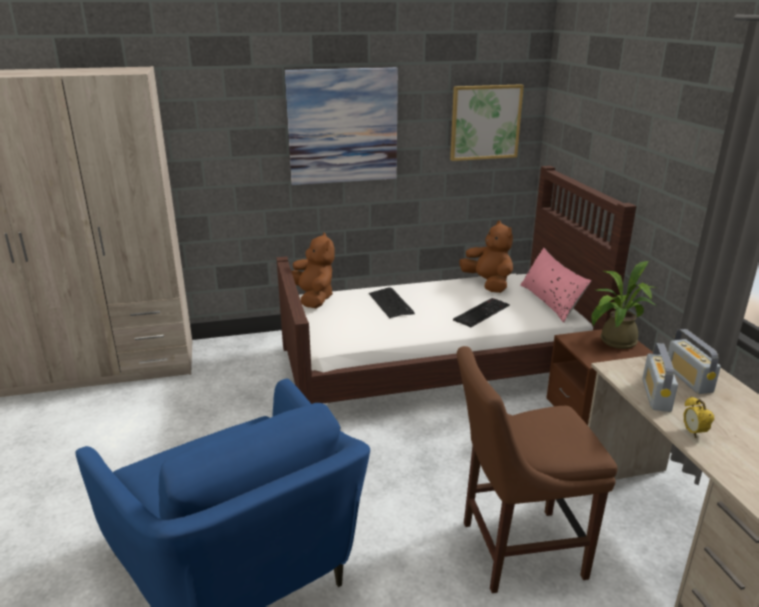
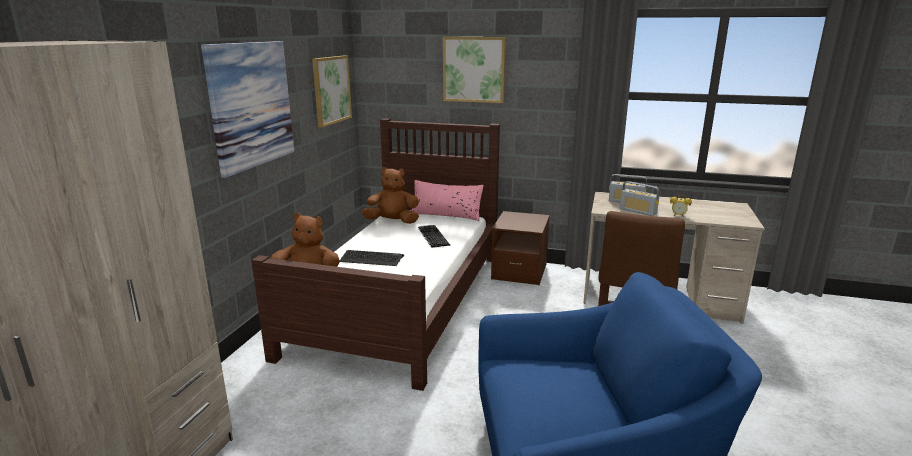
camera: 60 degrees left, 5 degrees down
(614, 342) = (520, 218): potted plant -> none
(631, 123) = (474, 69): none -> picture

